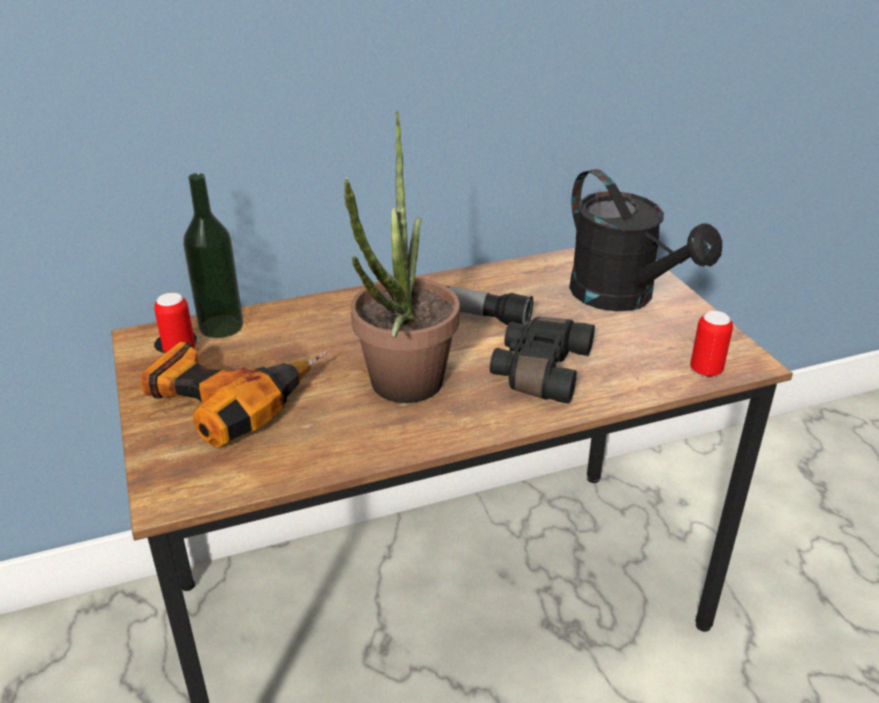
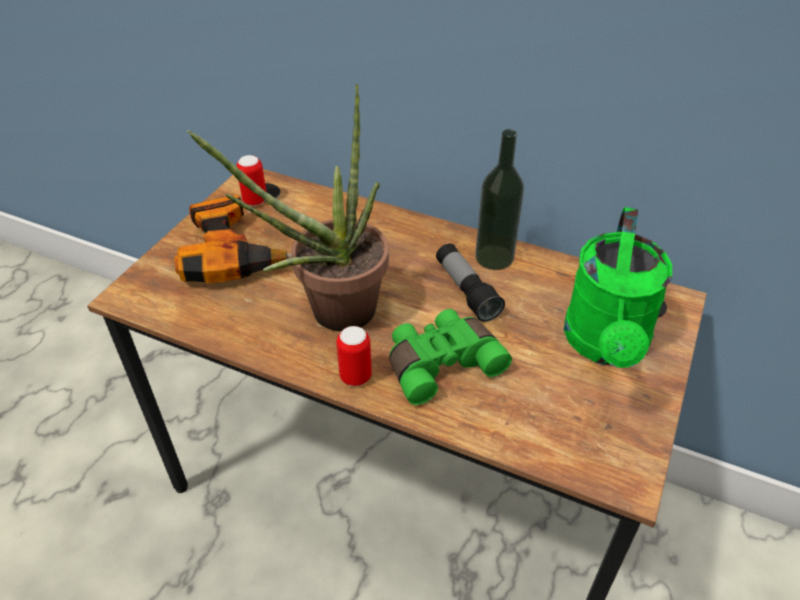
camera: 45 degrees right, 10 degrees up
(221, 326) = (298, 196): bottle -> bottle (494, 257)
(538, 371) = (441, 363): black binoculars -> green binoculars
(623, 297) = (606, 346): black watering can -> green watering can
(706, 370) = (574, 459): can -> can (355, 376)

